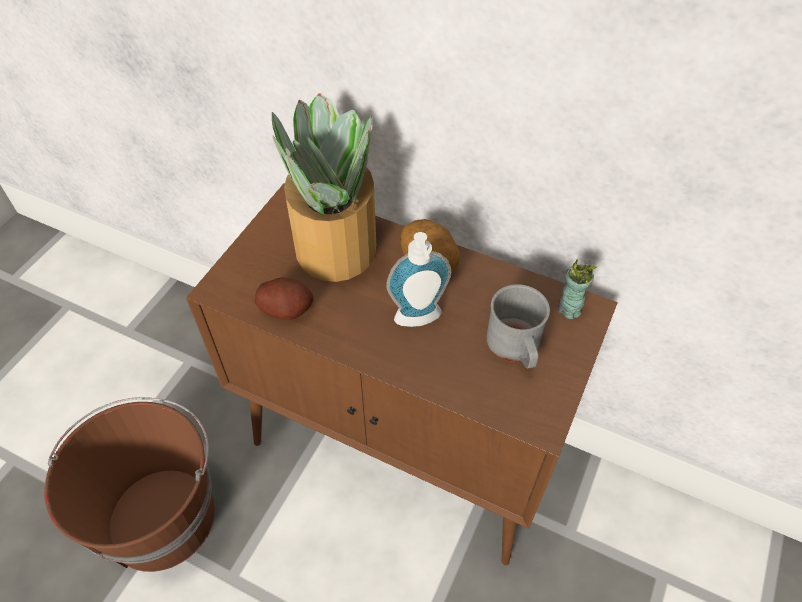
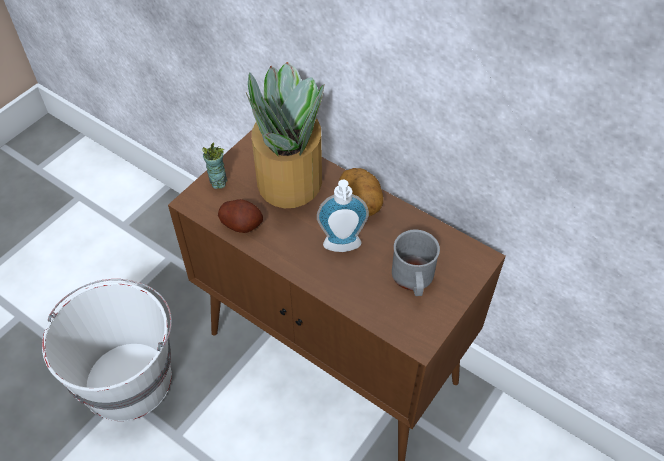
camera: 10 degrees right, 0 degrees up
(161, 515) = (128, 378): brown bucket -> white bucket
(568, 309) = (464, 255): cup -> cup (218, 182)

